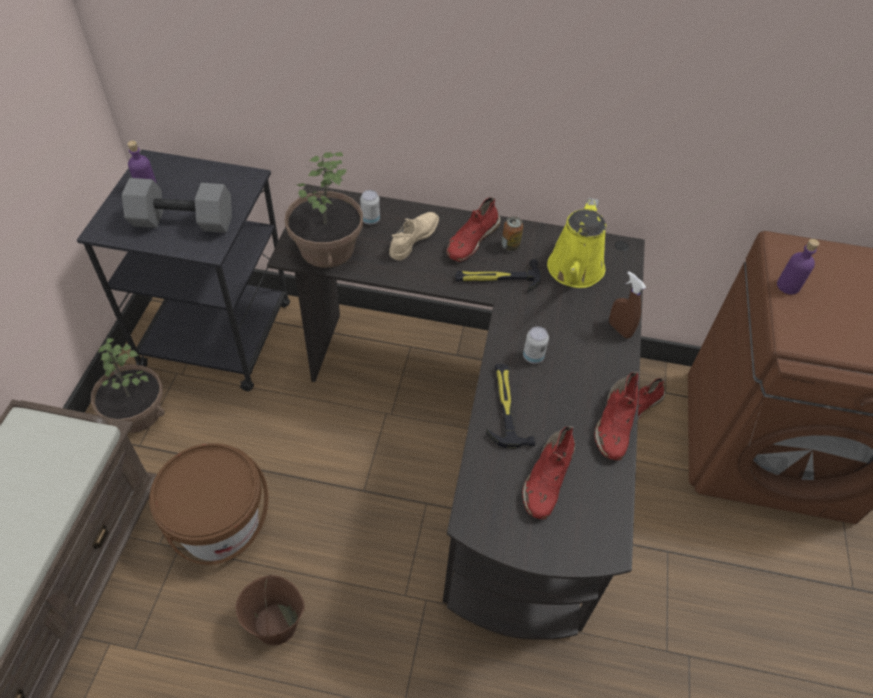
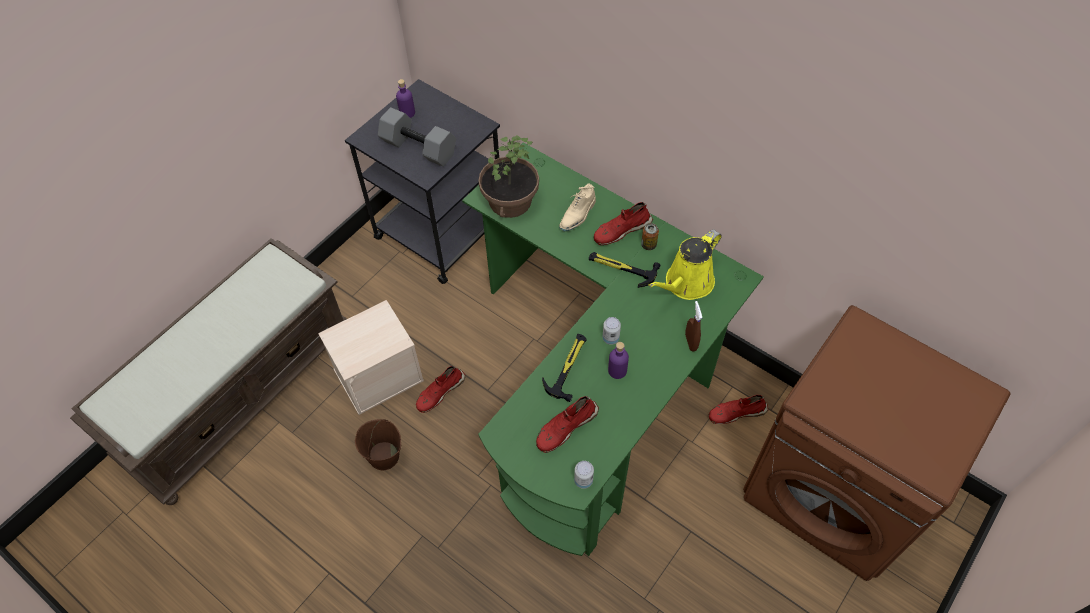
camera: 30 degrees right, 5 degrees up
(136, 413) = (359, 271): potted plant -> none
(220, 525) = (379, 374): brown bucket -> beige storage box
(370, 220) = (554, 188): can -> can (583, 480)
(414, 239) = (577, 215): beige shoe -> beige shoe turned 150 degrees clockwise
(480, 432) = (596, 381): black desk -> green desk
(615, 423) = (639, 409): red shoe -> red shoe (440, 392)
(788, 286) = (836, 358): purple bottle -> purple bottle (617, 371)

